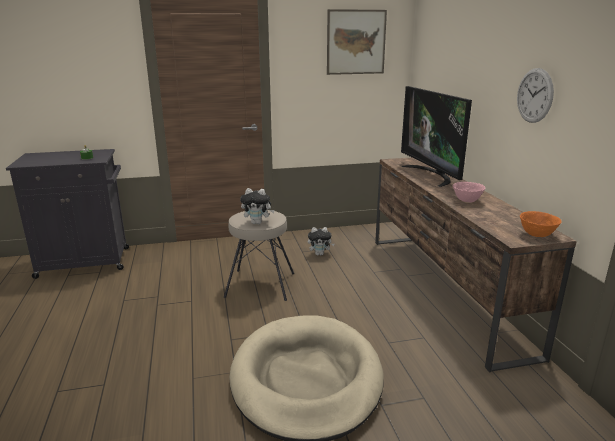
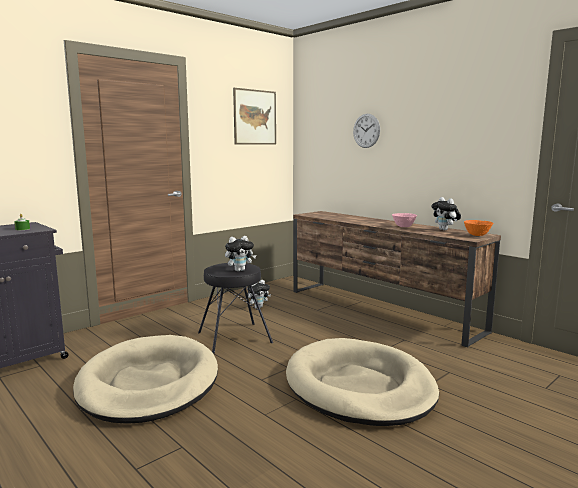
camera: 30 degrees left, 10 degrees down
(147, 313) = (149, 383): none -> beige dog bed
(260, 284) = (234, 337): beige stool -> black stool
(431, 175) = (351, 218): television -> none
(512, 216) = (445, 230): none -> plush toy
(534, 95) = (441, 143): wall clock -> wall clock (366, 130)

